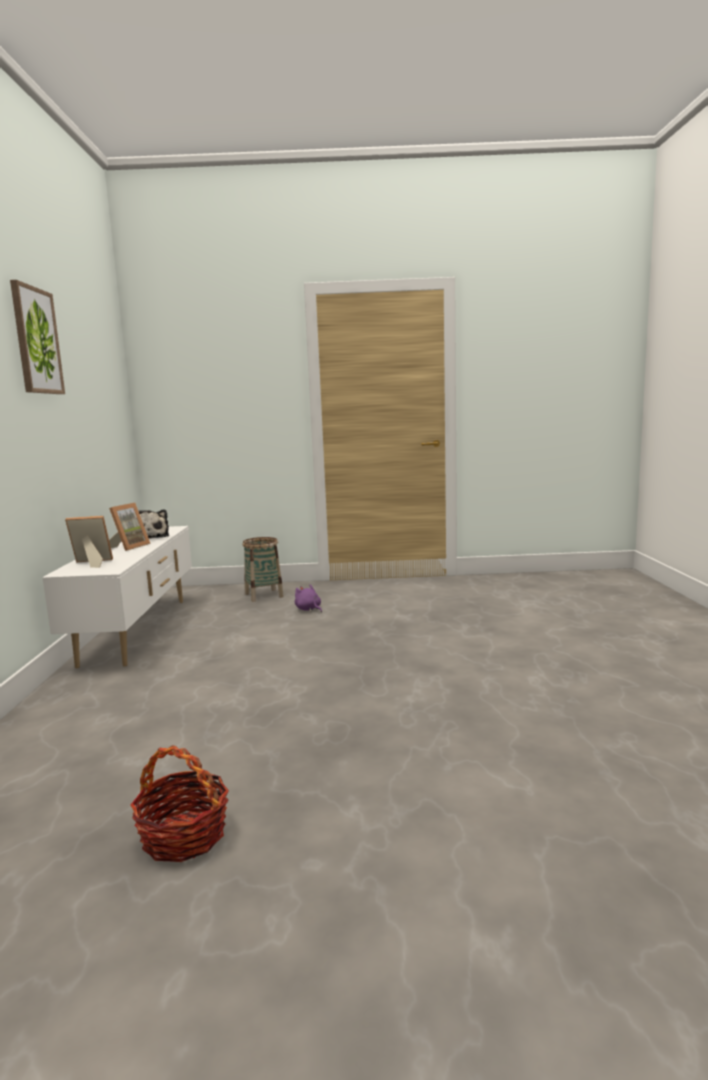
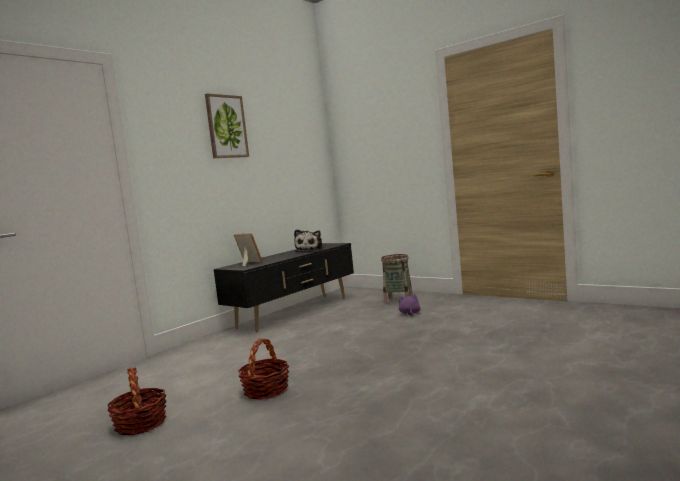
camera: 40 degrees right, 5 degrees down
(129, 547) = (287, 255): picture frame -> none
(138, 630) = (295, 312): white tv stand -> black tv stand
(296, 734) = (266, 390): none -> basket

